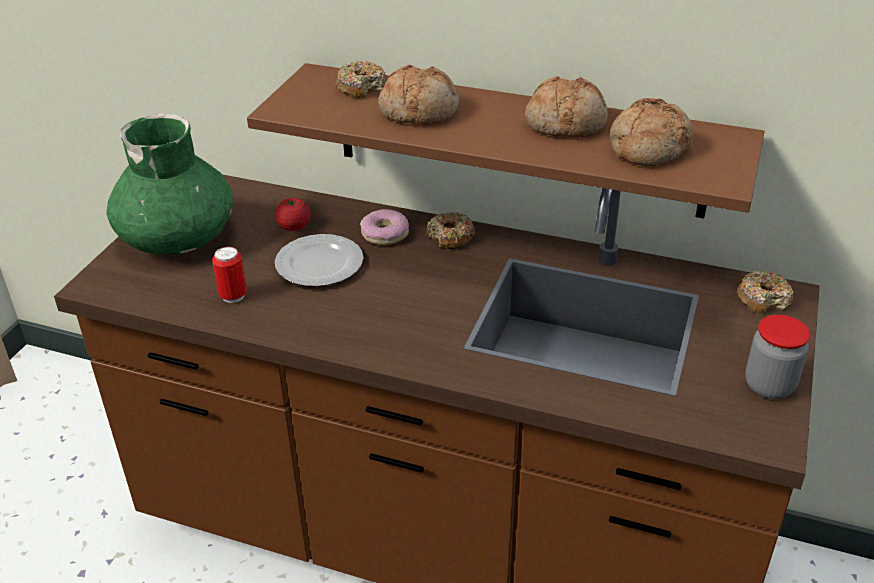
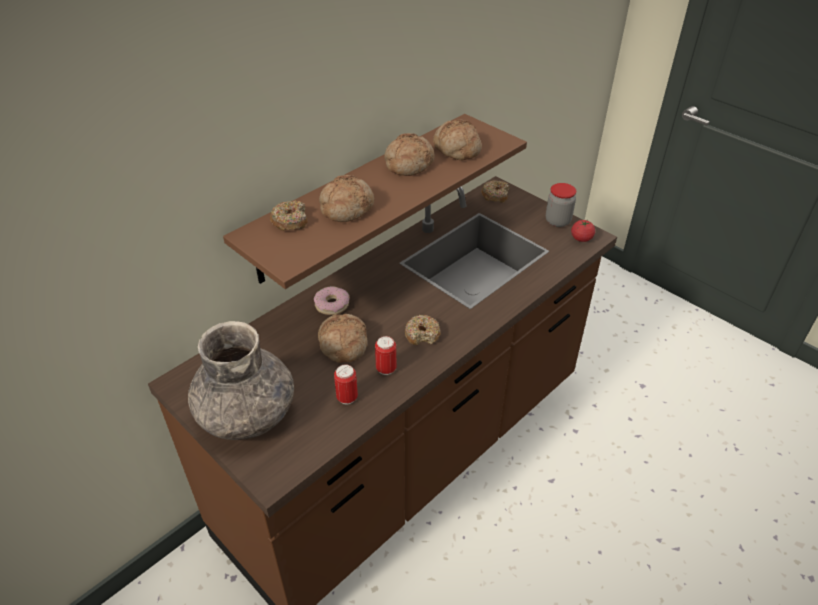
camera: 65 degrees left, 5 degrees up
(178, 238) = (247, 413): green vase -> grey vase
(294, 226) = (286, 345): tomato -> tomato (581, 238)
(297, 310) = (386, 369): none -> can
(320, 264) = (342, 344): plate -> bread
(450, 237) = (359, 278): donut -> donut (422, 335)

